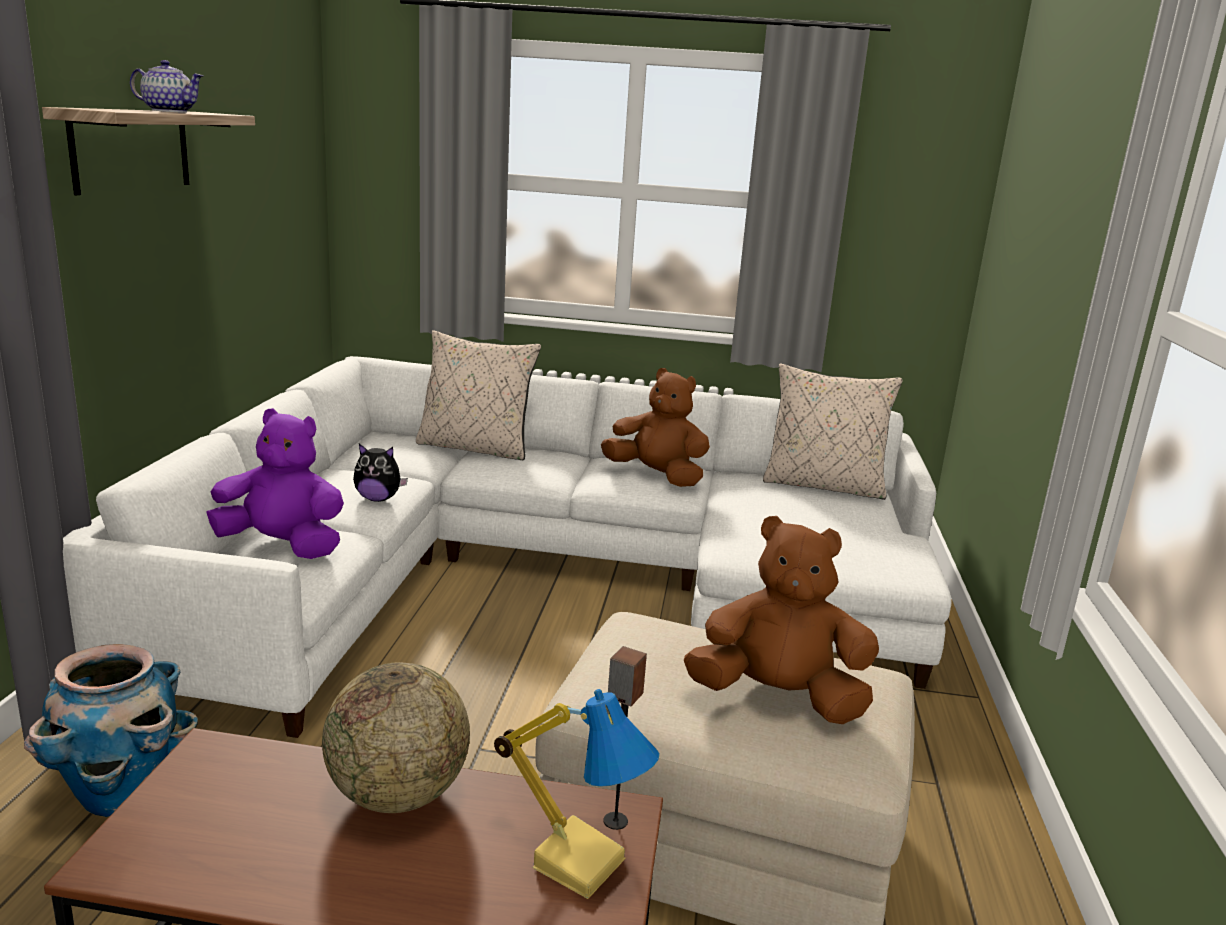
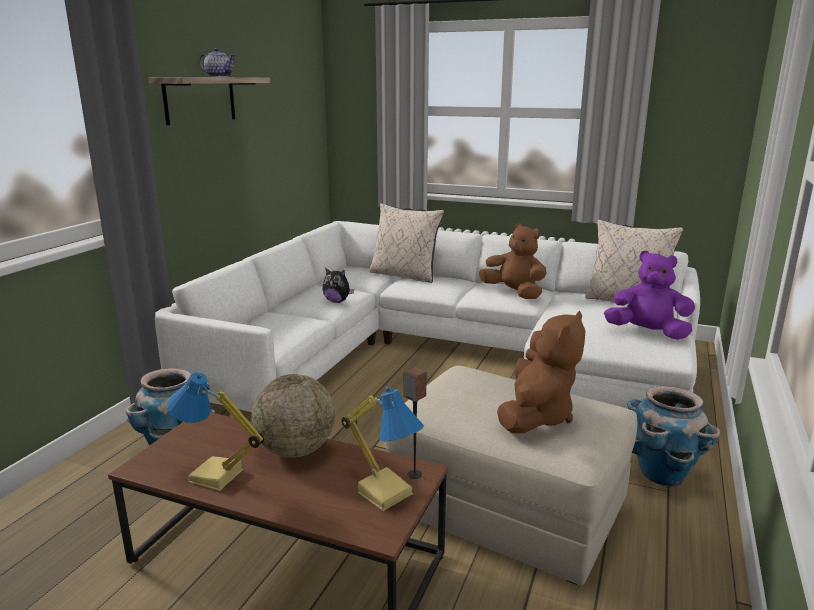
camera: 15 degrees right, 0 degrees up
(264, 867) = (215, 477): none -> table lamp
(281, 547) = (274, 324): purple plush toy -> purple plush toy (647, 333)
(778, 698) = (536, 416): brown plush toy -> brown plush toy turned 90 degrees clockwise
(921, 756) = (662, 474): none -> planter

